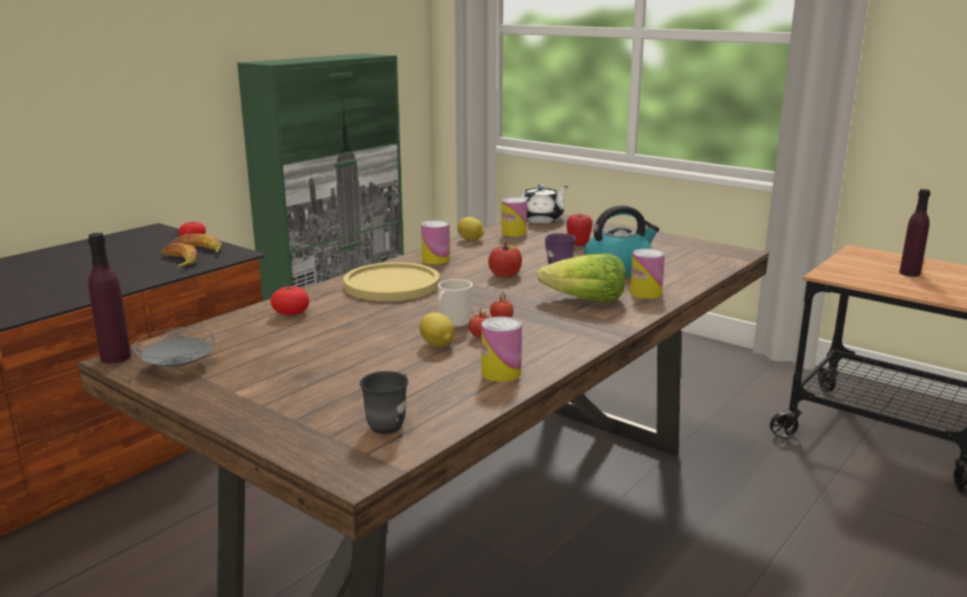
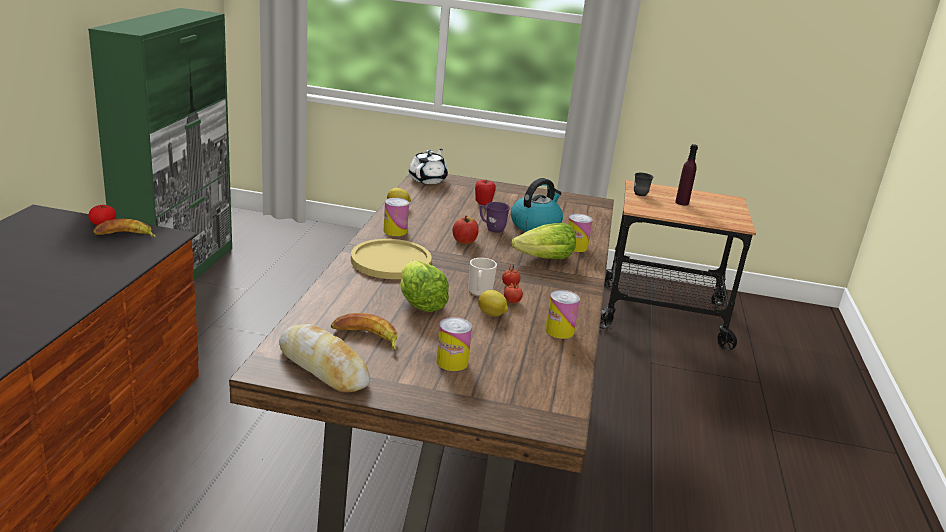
camera: 30 degrees left, 5 degrees up
(115, 357) = (258, 368): purple bottle -> none
(178, 261) = (121, 251): banana -> banana (366, 337)
(178, 366) = (323, 367): grey plate -> bread
(291, 313) = (346, 301): tomato -> none
(369, 323) = (420, 302): none -> lettuce
(390, 423) = (537, 385): grey mug -> grey mug (639, 193)
(513, 233) = (423, 196): can -> can (452, 362)

